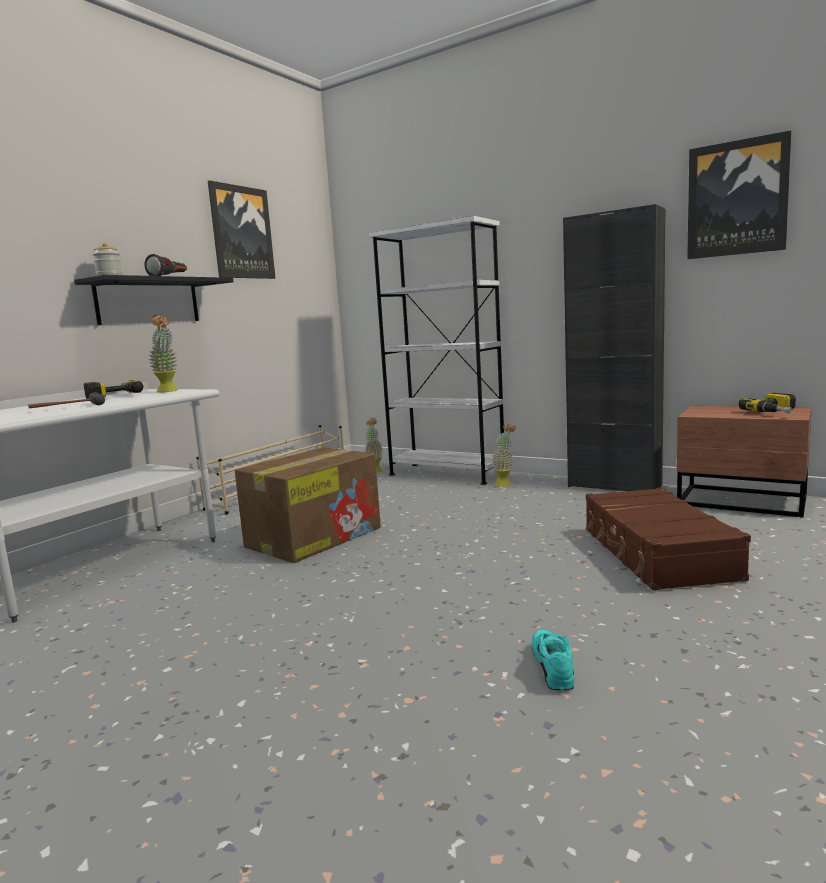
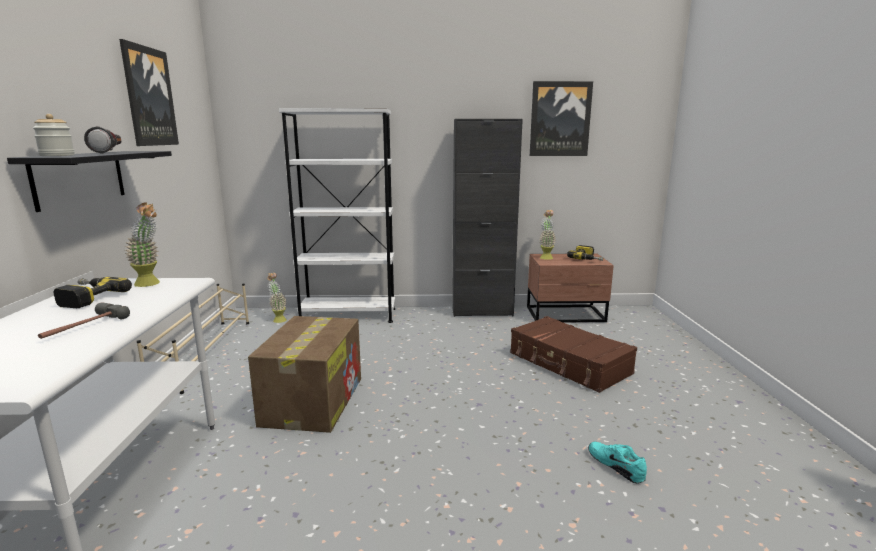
camera: 35 degrees left, 5 degrees up
(505, 483) = (406, 319): potted plant -> potted plant (546, 257)

